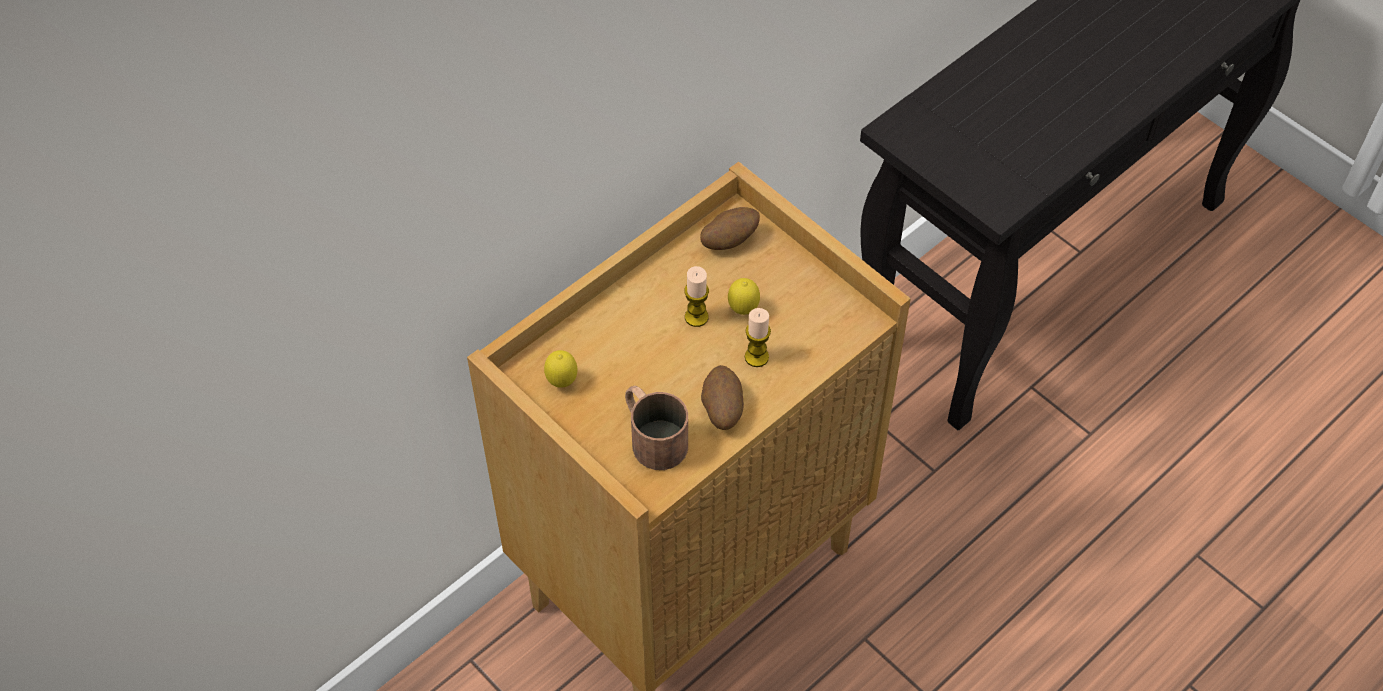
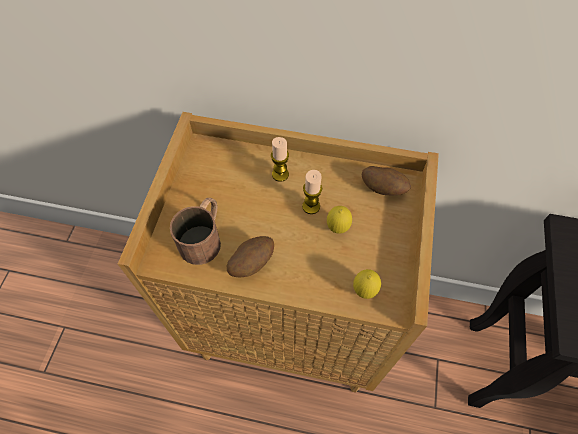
camera: 55 degrees right, 5 degrees up
(562, 382) = (210, 168): lemon -> lemon (364, 291)
(756, 357) = (307, 258): candle -> candle (280, 174)

